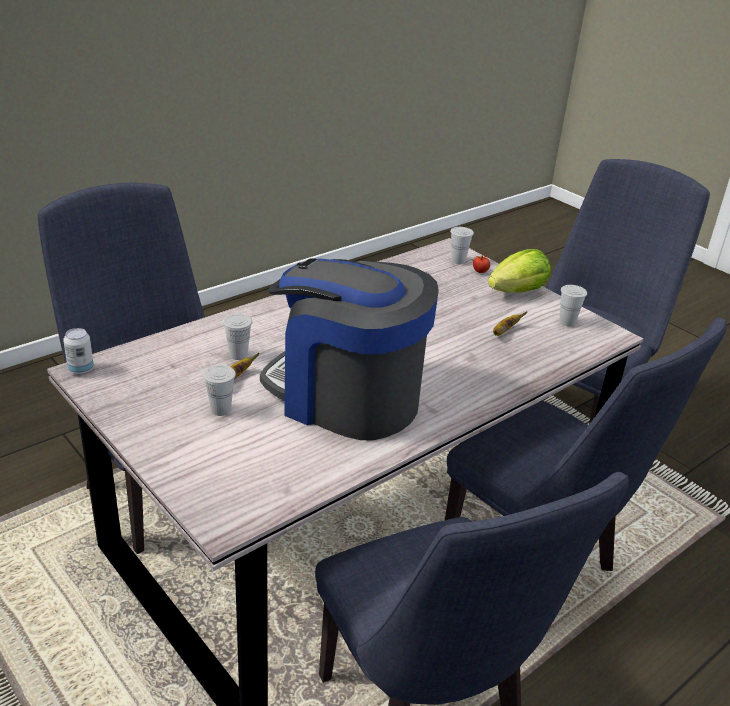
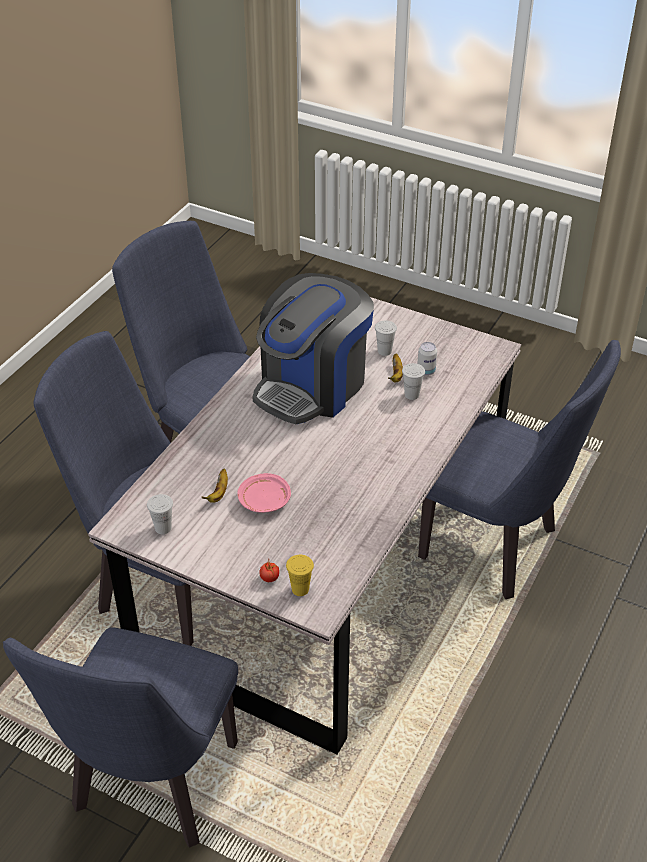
camera: 160 degrees right, 10 degrees up
(81, 370) = (499, 349): can -> can (426, 371)
(345, 397) = (312, 386): coffee machine -> coffee machine turned 120 degrees clockwise
(458, 260) = (300, 589): white cup -> yellow cup
(461, 315) = (264, 501): none -> pink plate
(518, 292) = (220, 557): lettuce -> none

